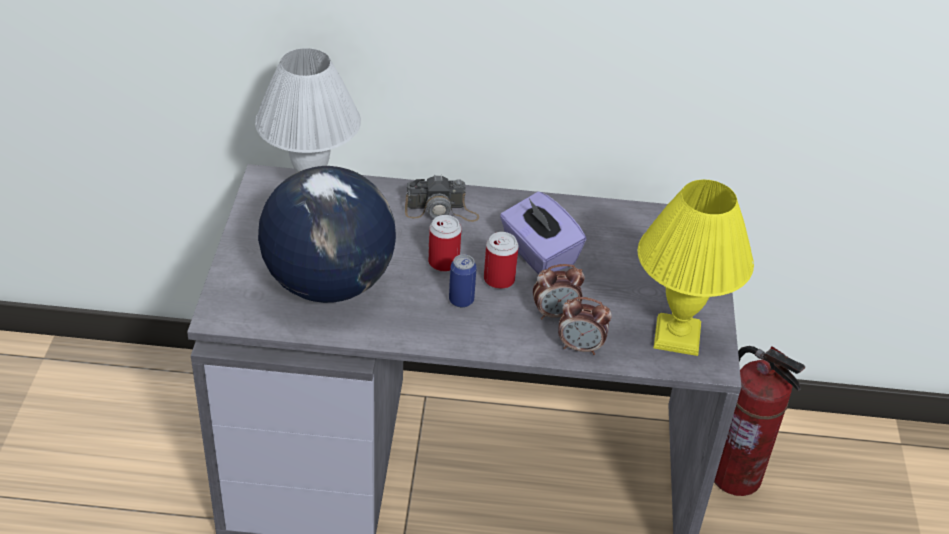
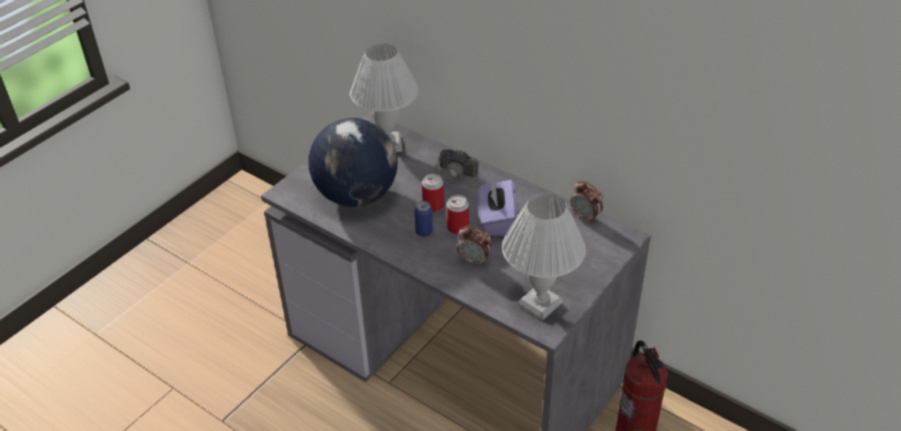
camera: 35 degrees right, 0 degrees up
(580, 347) = (471, 286): alarm clock -> alarm clock (585, 216)
(678, 337) = (540, 304): yellow table lamp -> white table lamp

